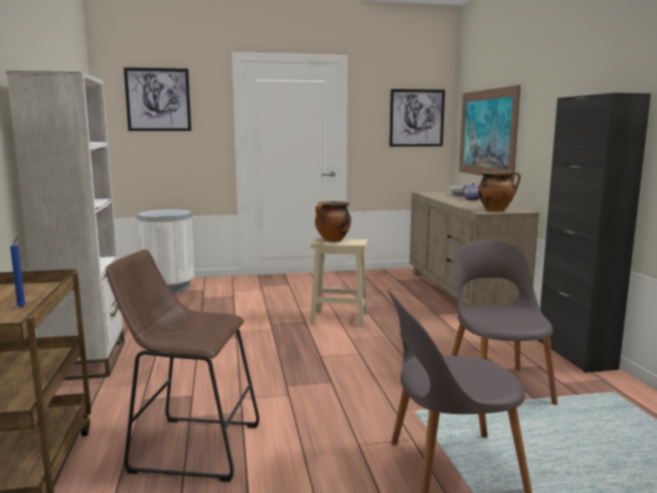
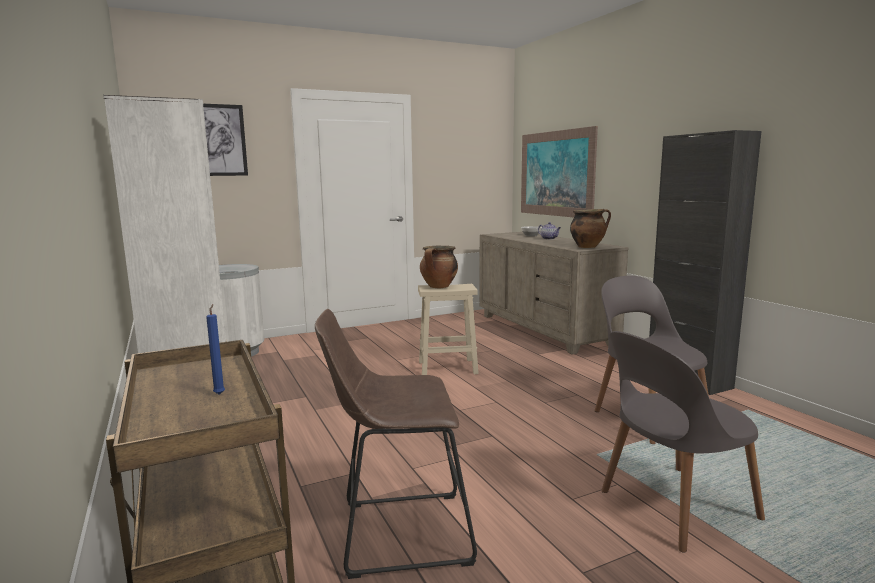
camera: 15 degrees left, 0 degrees up
(416, 118) = (478, 160): picture -> none

